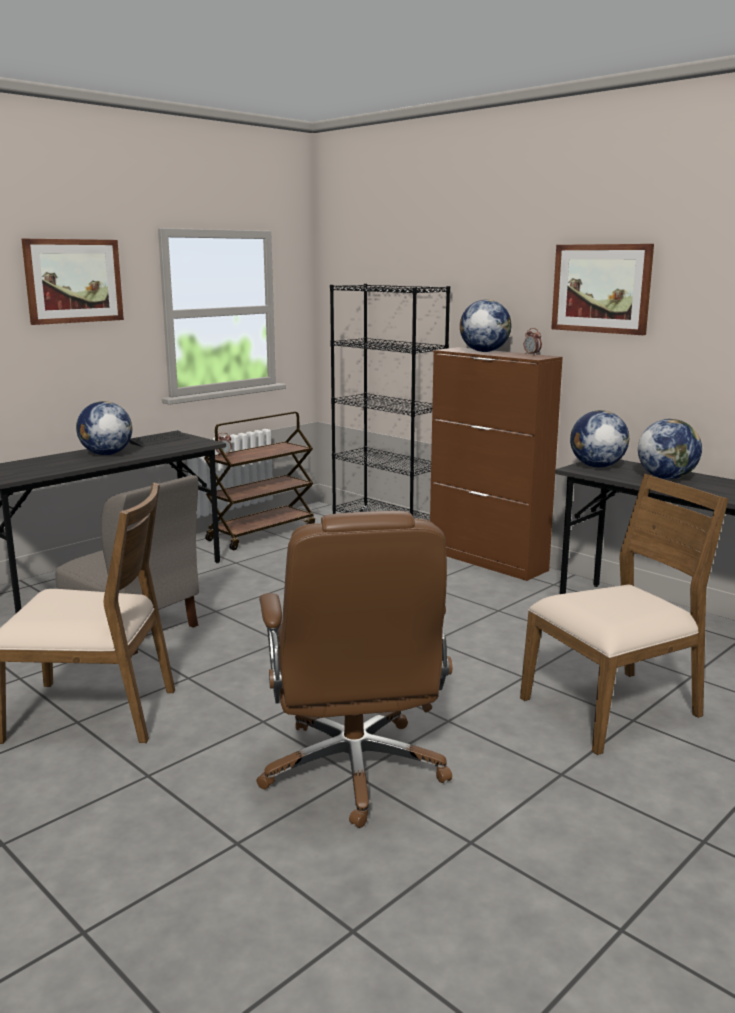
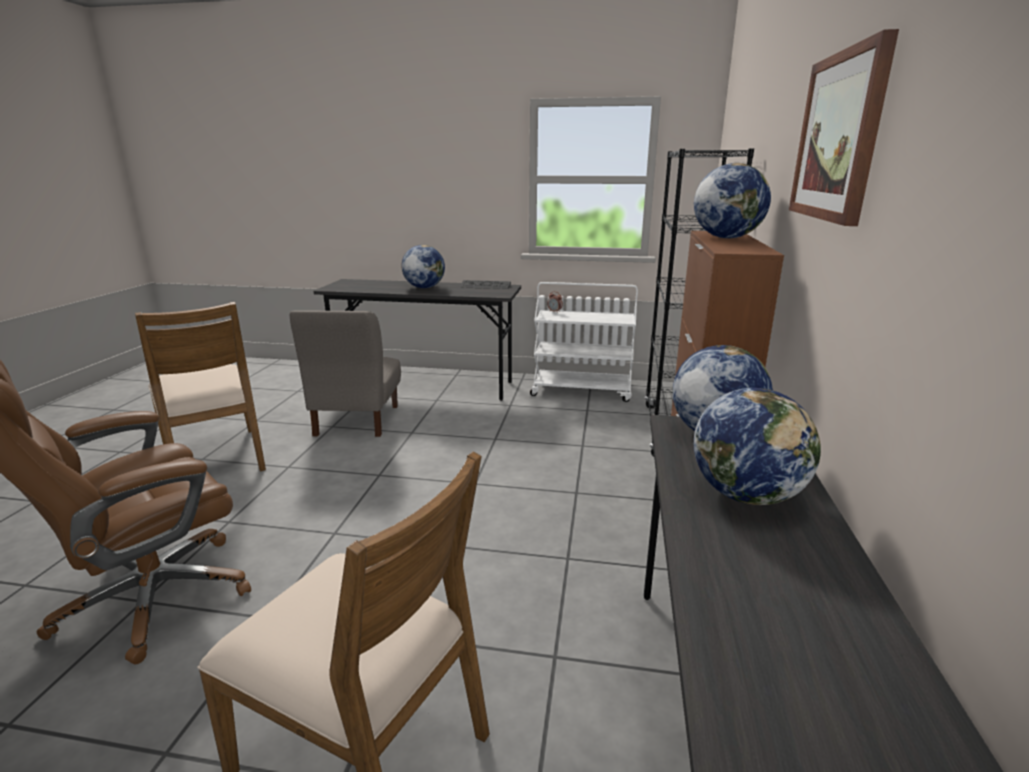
camera: 55 degrees right, 5 degrees up
(73, 281) = (448, 147): picture -> none
(262, 533) = (582, 391): brown cart -> white cart
(532, 354) = (759, 247): alarm clock -> none

